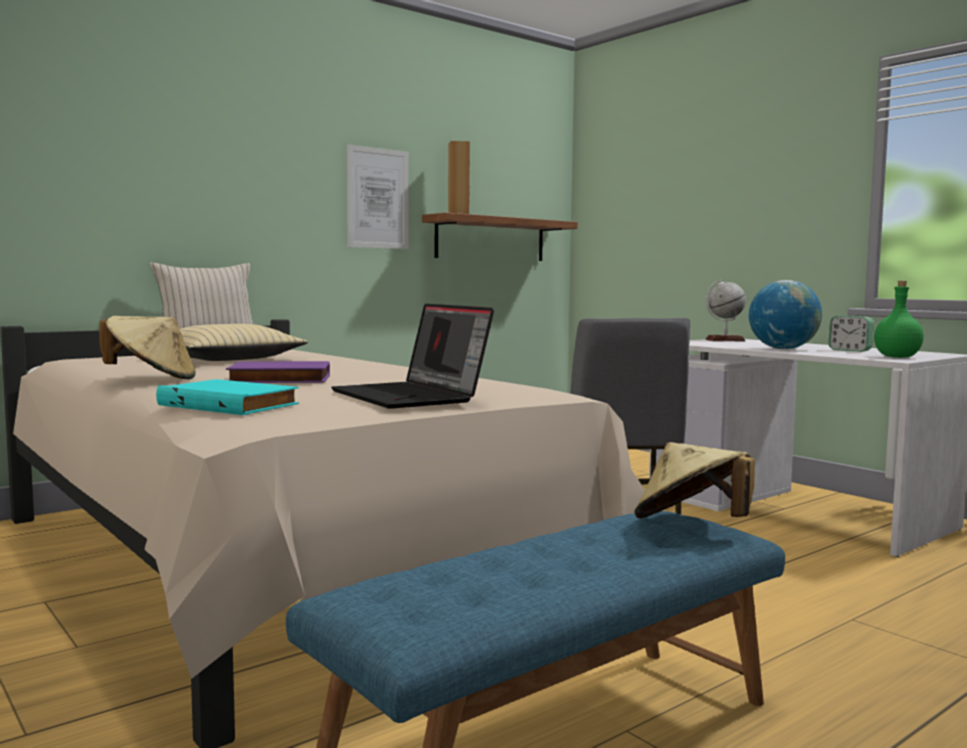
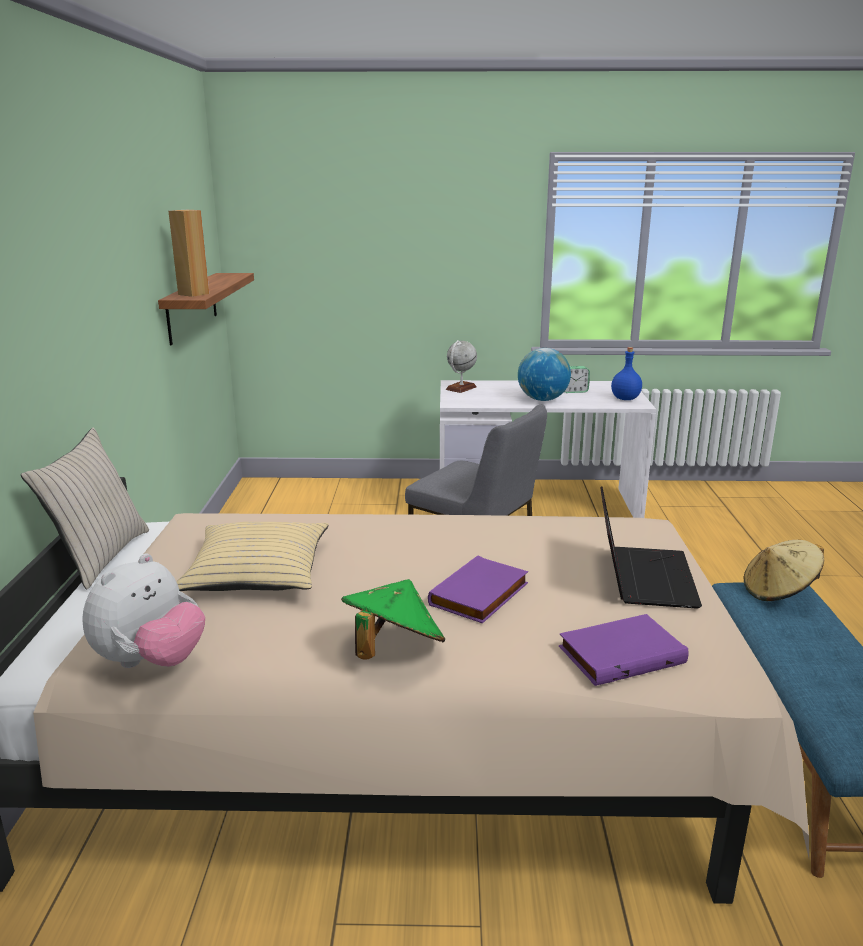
camera: 50 degrees left, 15 degrees up
(77, 364) = (151, 661): none -> plush toy
(152, 379) = (392, 649): beige hat -> green hat
(231, 404) = (620, 653): turquoise book -> purple book
(377, 198) = (133, 294): picture -> none
(412, 397) = (642, 576): laptop -> laptop turned 90 degrees counterclockwise
(898, 357) = (625, 399): green bottle -> blue bottle

